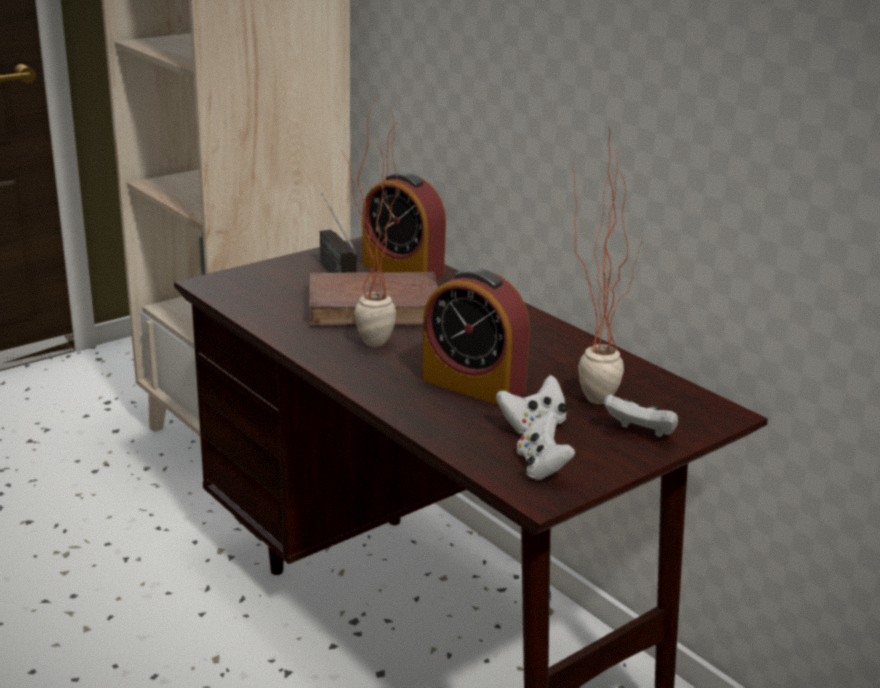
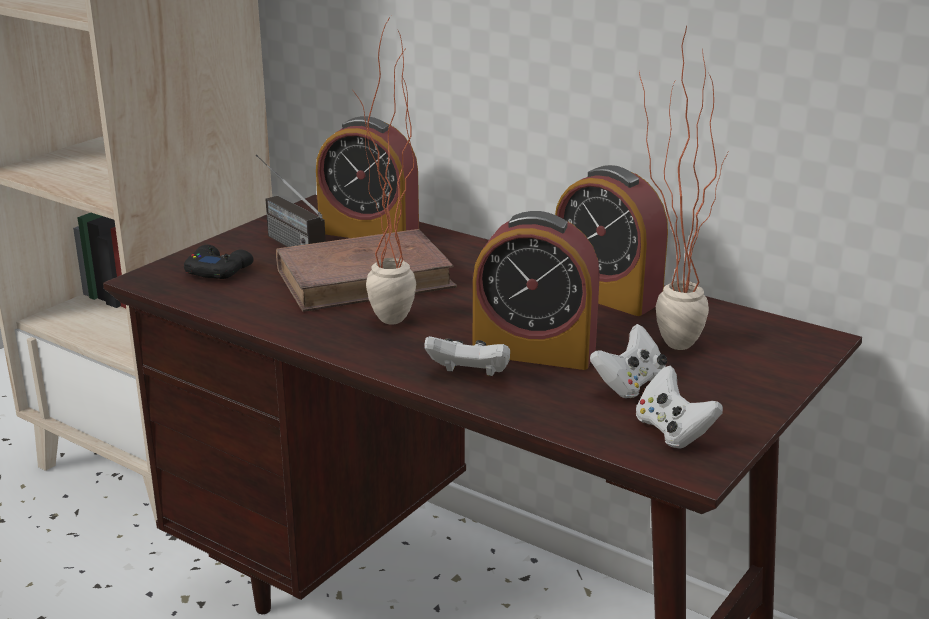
camera: 15 degrees left, 0 degrees up
(265, 284) = (218, 270): none -> black game controller
(566, 349) = (606, 294): none -> alarm clock
(640, 433) = (749, 375): white game controller -> white game controller (469, 375)

